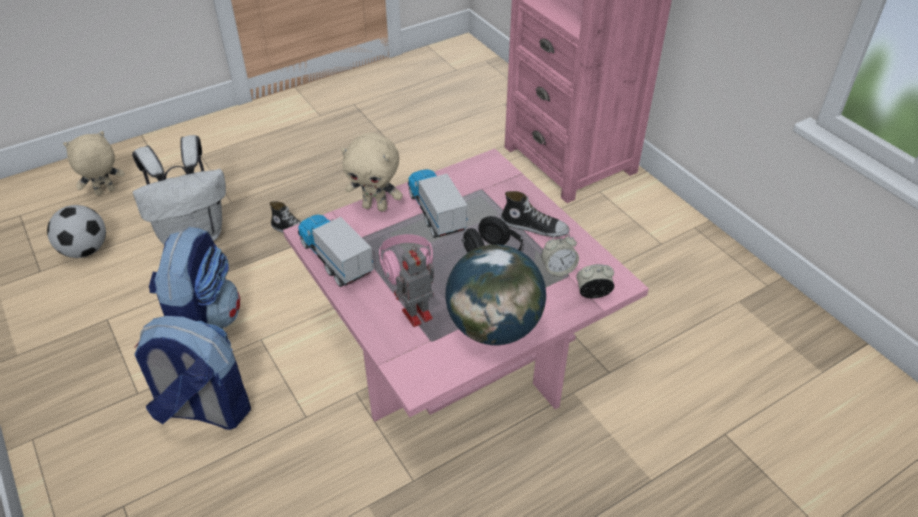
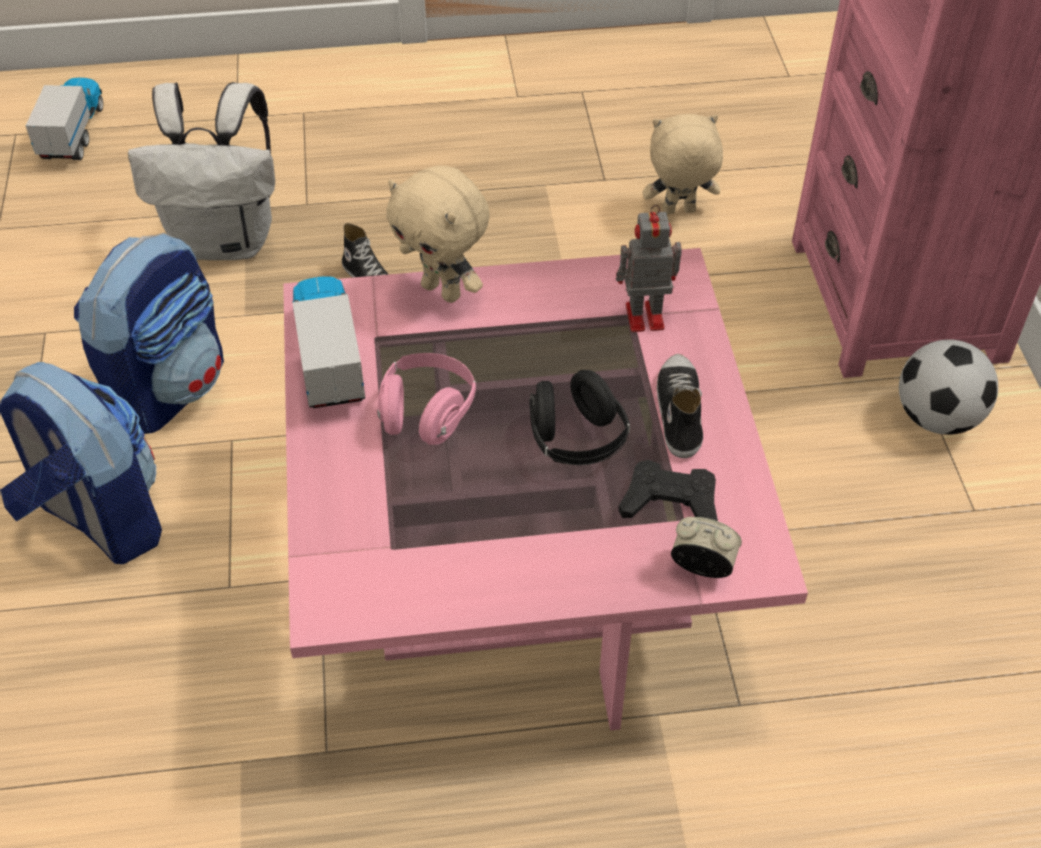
camera: 25 degrees right, 5 degrees up
(85, 250) = (70, 216): football -> football (937, 418)
(105, 192) = (142, 133): beige plush toy -> beige plush toy (678, 212)
(415, 315) = (393, 496): toy robot -> toy robot (642, 317)
(436, 213) = (530, 333): toy truck -> toy truck (73, 134)
(493, 327) = (501, 561): globe -> none
(534, 227) = (678, 411): shoe -> shoe turned 135 degrees counterclockwise
(558, 269) = (670, 502): alarm clock -> black game controller

